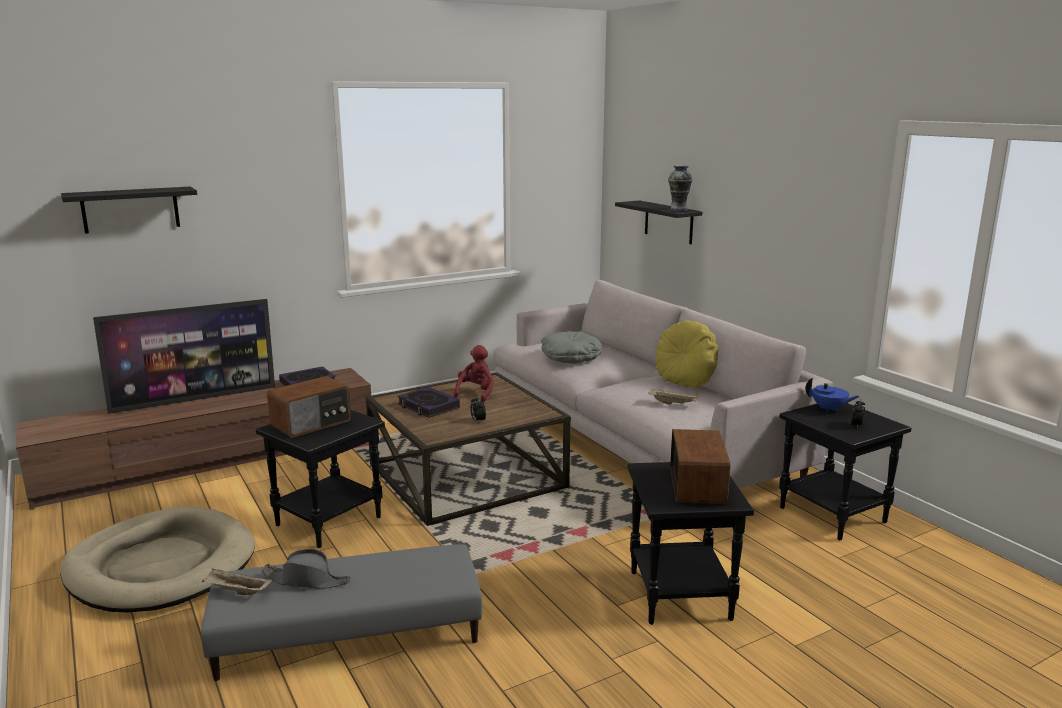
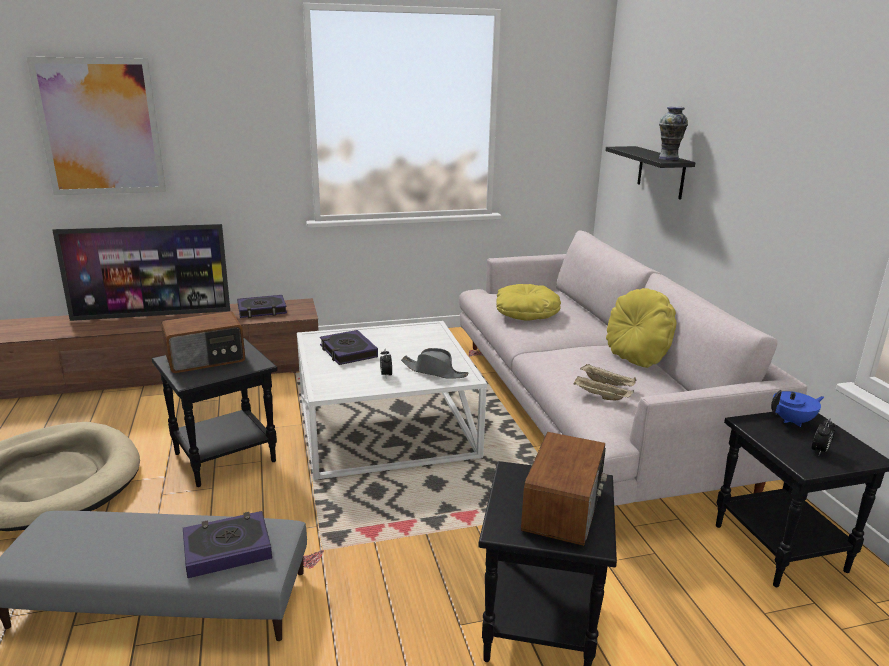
camera: 15 degrees right, 5 degrees up
(130, 209) = (100, 127): black shelf -> picture
(236, 591) = (42, 538): beige tray -> beige tray (600, 396)
(307, 580) = (115, 538): grey hat -> grey hat (434, 371)
(415, 571) = (227, 549): none -> book
(467, 475) = (386, 426): brown coffee table -> white coffee table
(476, 394) = (405, 343): red plush toy -> none
(572, 357) = (527, 312): grey pillow -> yellow pillow
(829, 409) = (792, 421): blue teapot -> blue teapot turned 60 degrees counterclockwise

